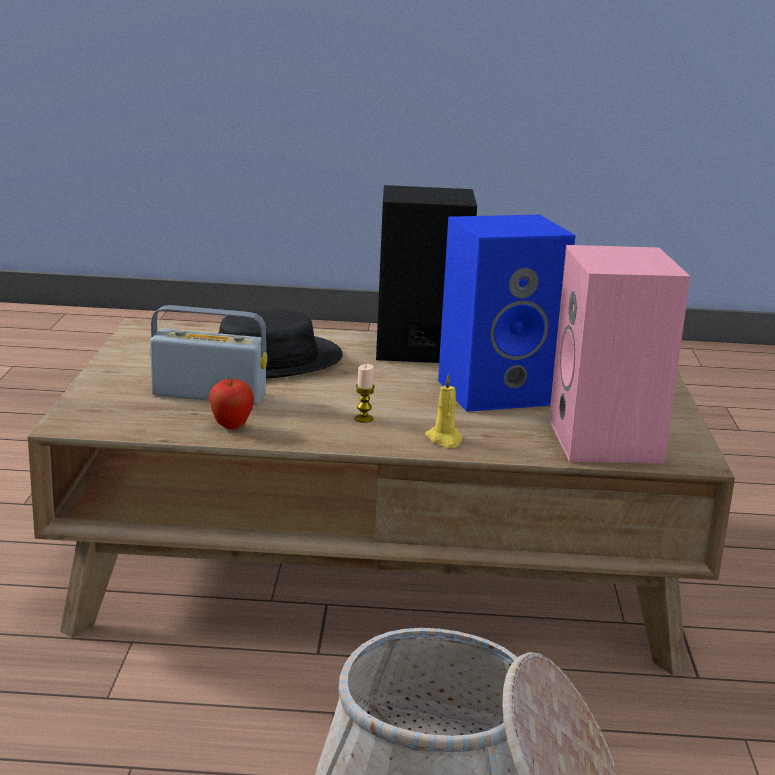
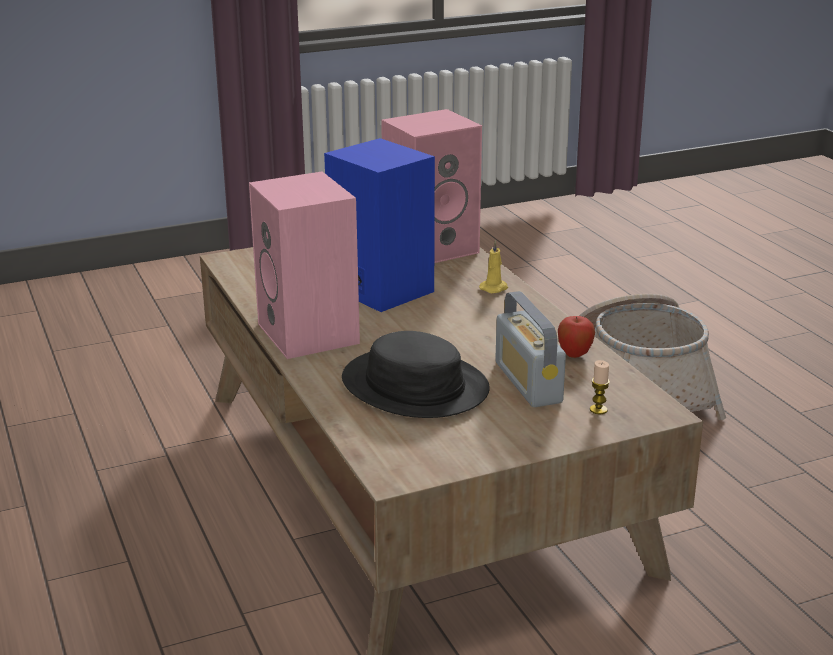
camera: 115 degrees left, 5 degrees up
(363, 419) = (495, 318): candle -> candle (598, 410)
(417, 349) = (311, 334): black speaker -> pink speaker

